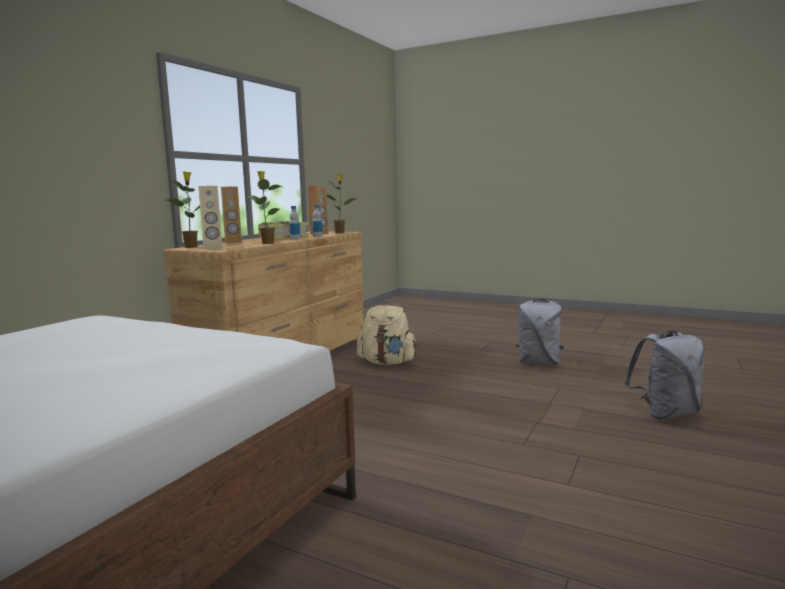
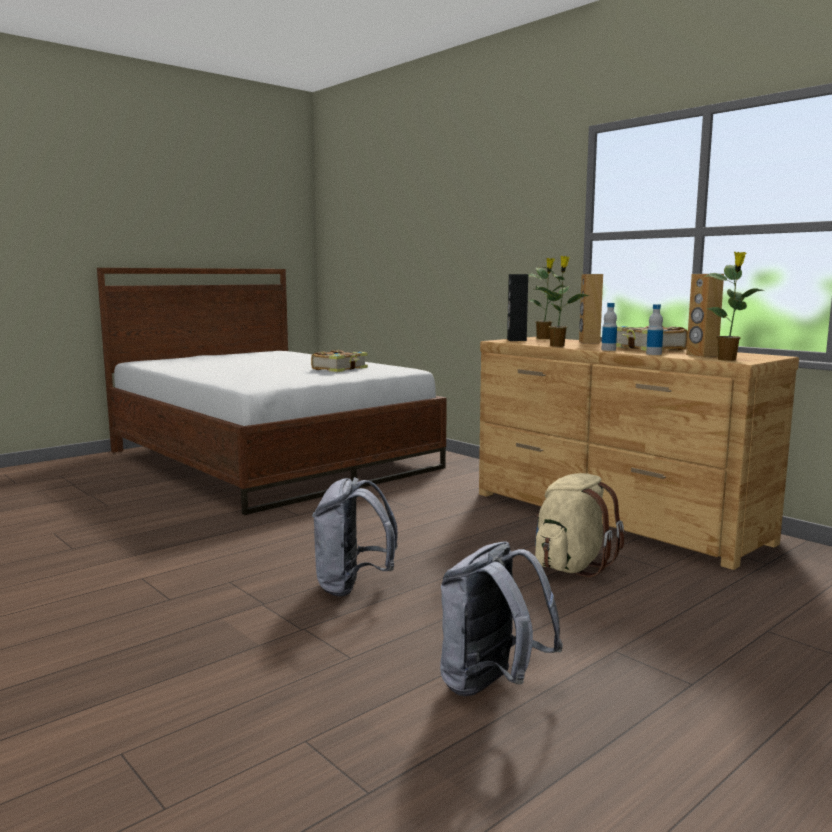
camera: 110 degrees right, 0 degrees up
(88, 338) = (340, 369): none -> book
(213, 248) = (516, 340): beige speaker -> black speaker
(665, 413) = (158, 703): grey backpack -> grey backpack (353, 587)

